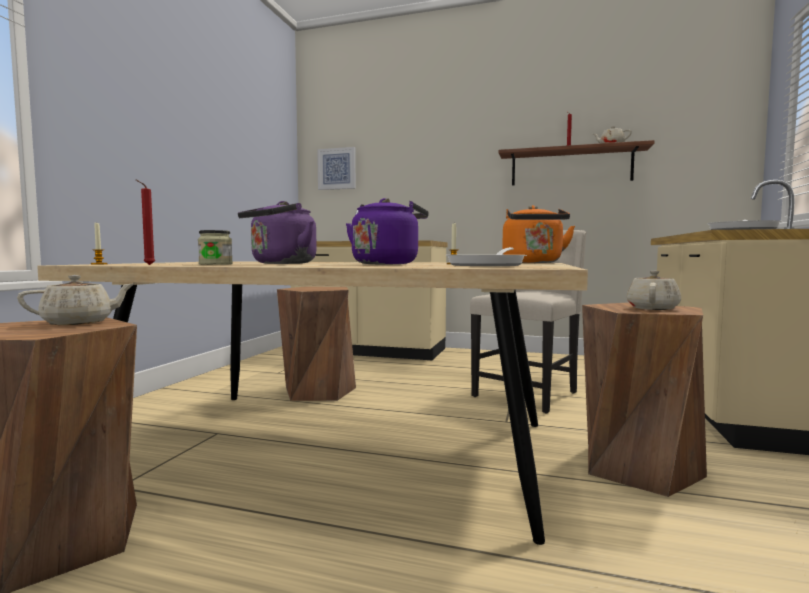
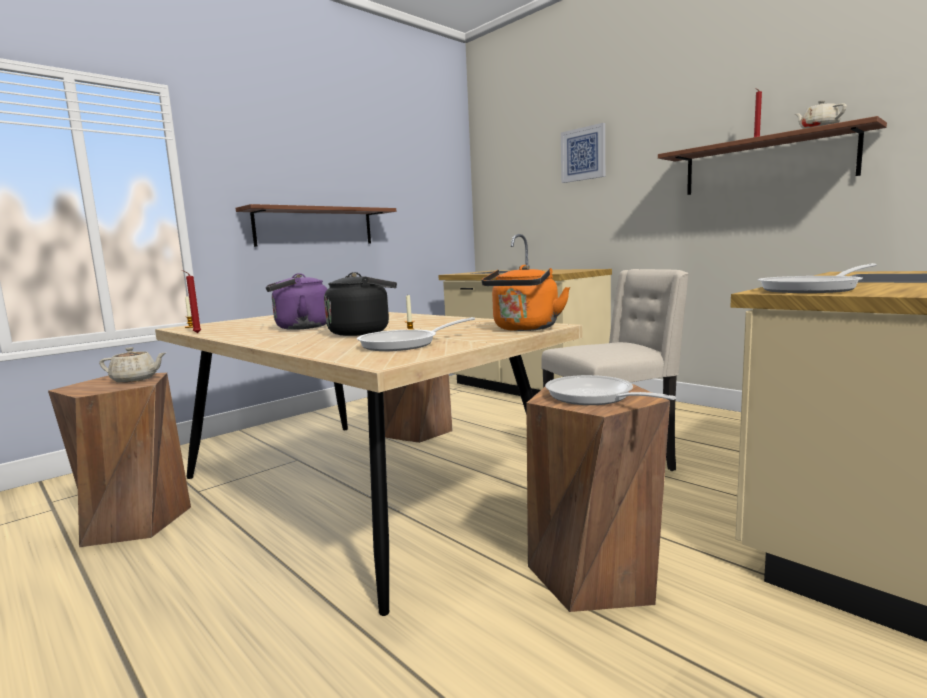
camera: 30 degrees right, 5 degrees up
(172, 174) = (315, 227): none -> shelf
(215, 264) = (244, 331): jar -> none
(337, 169) = (504, 189): picture -> picture (583, 154)
(387, 264) = (363, 332): purple kettle -> black kettle
(652, 308) = (594, 397): beige teapot -> frying pan

